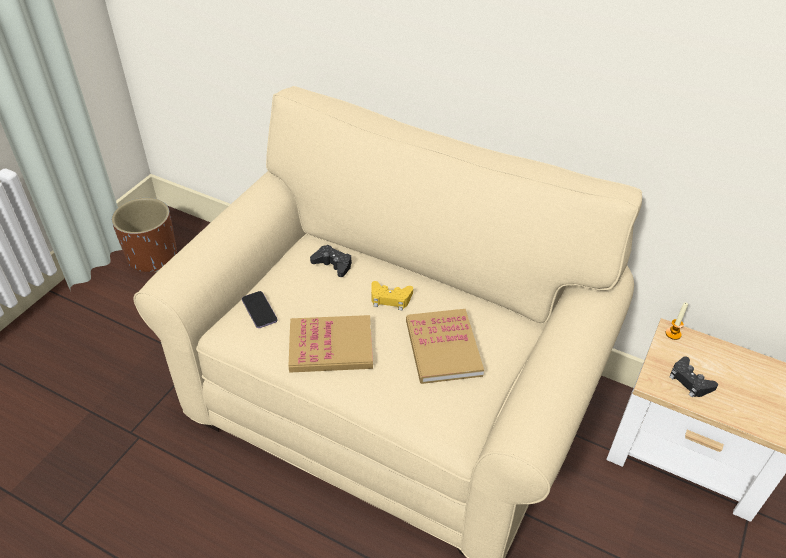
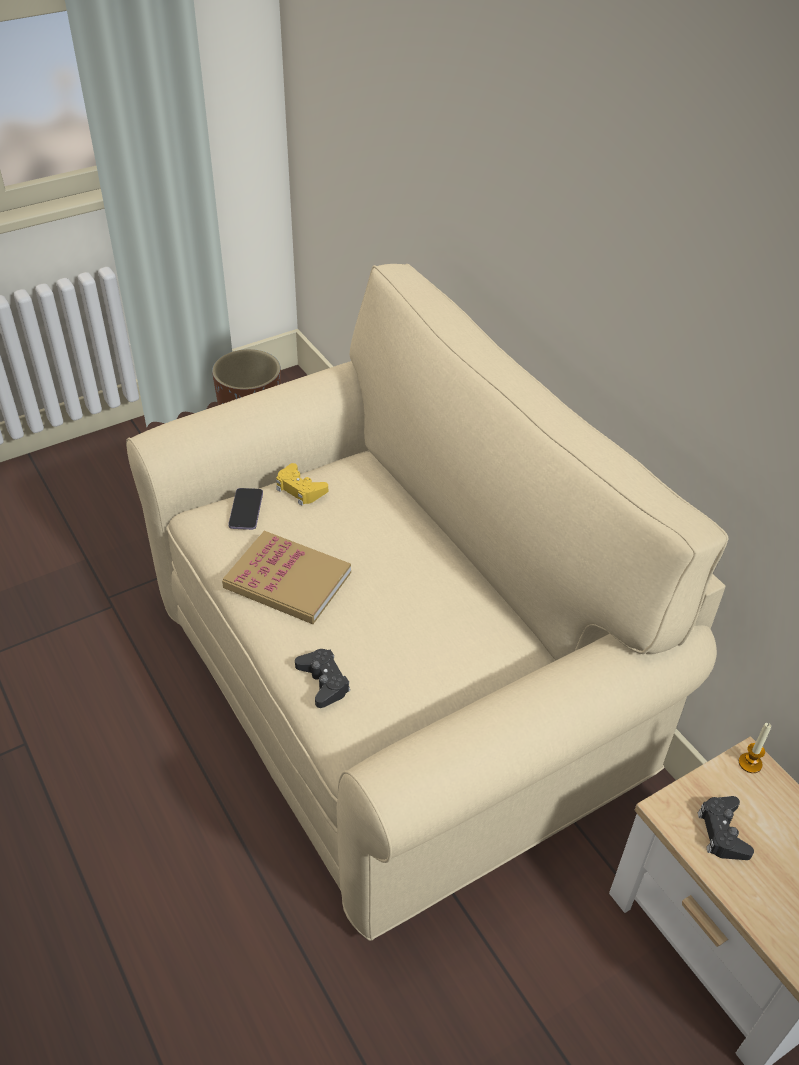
camera: 30 degrees right, 0 degrees up
(333, 264) = (364, 493): black game controller -> black game controller (323, 682)
(390, 299) = (396, 557): yellow game controller -> yellow game controller (300, 489)
(443, 348) = (410, 638): book -> none

